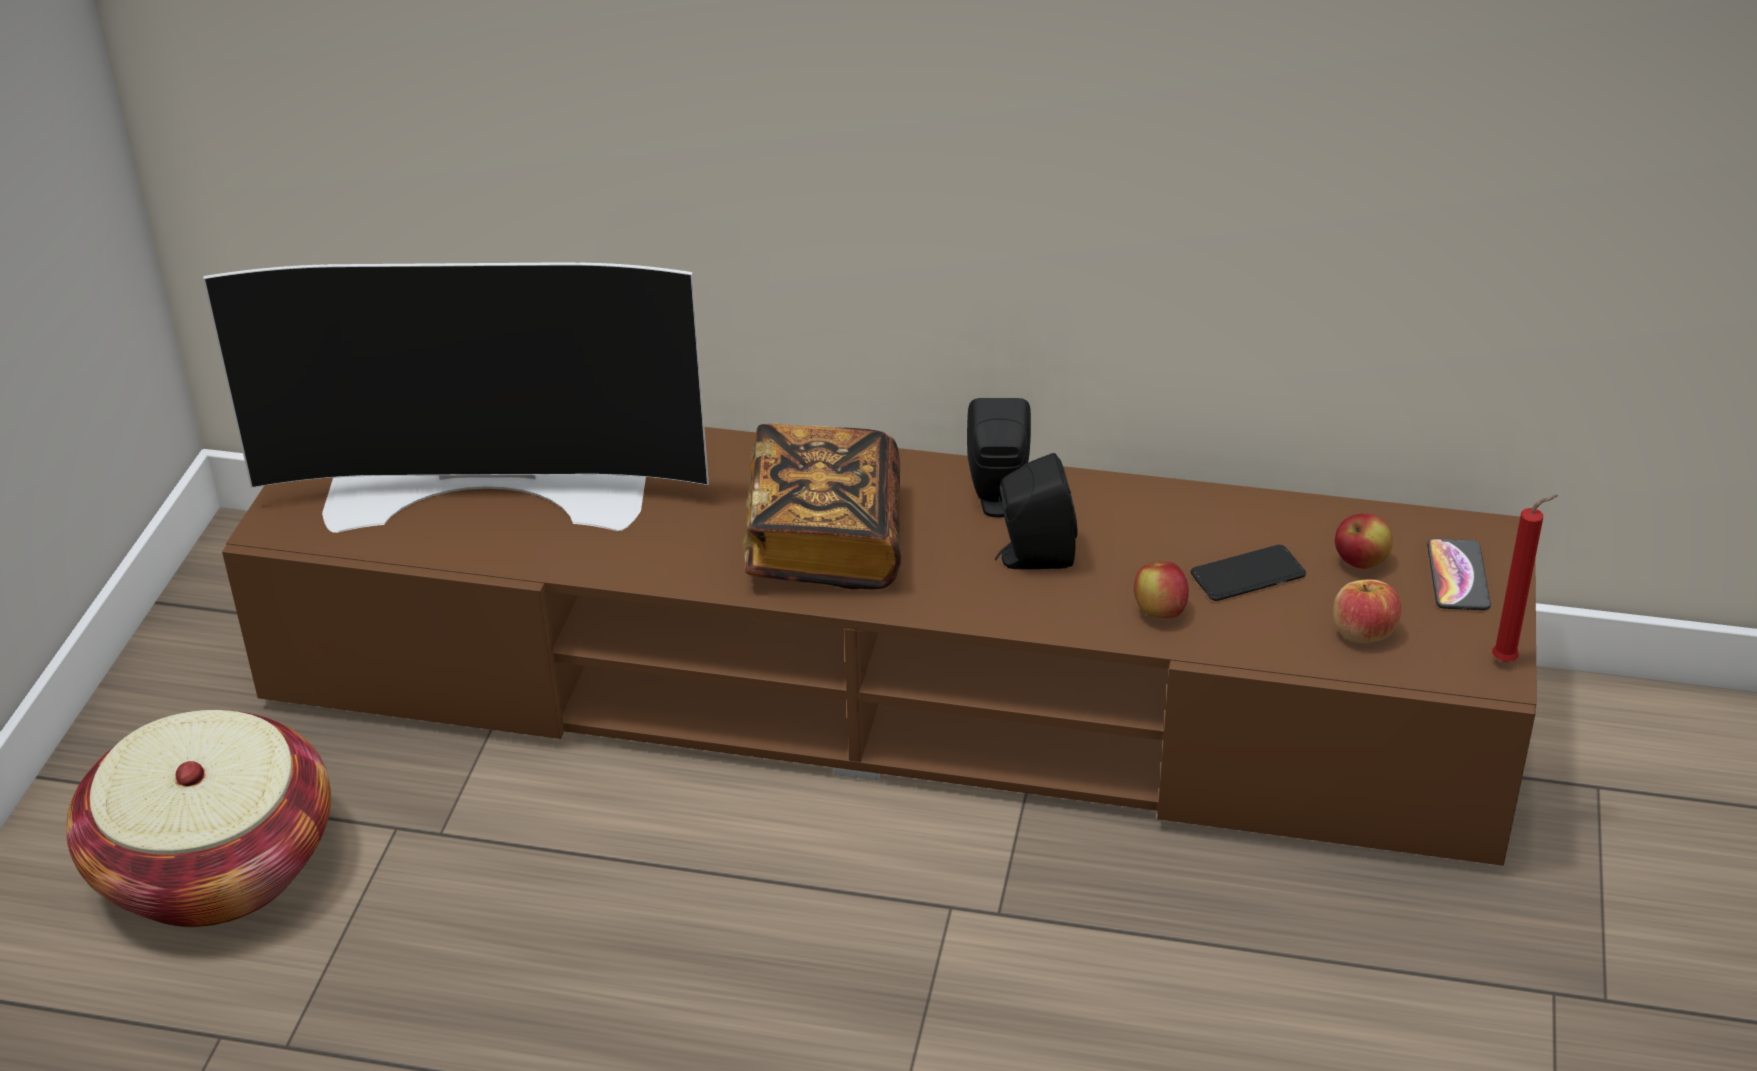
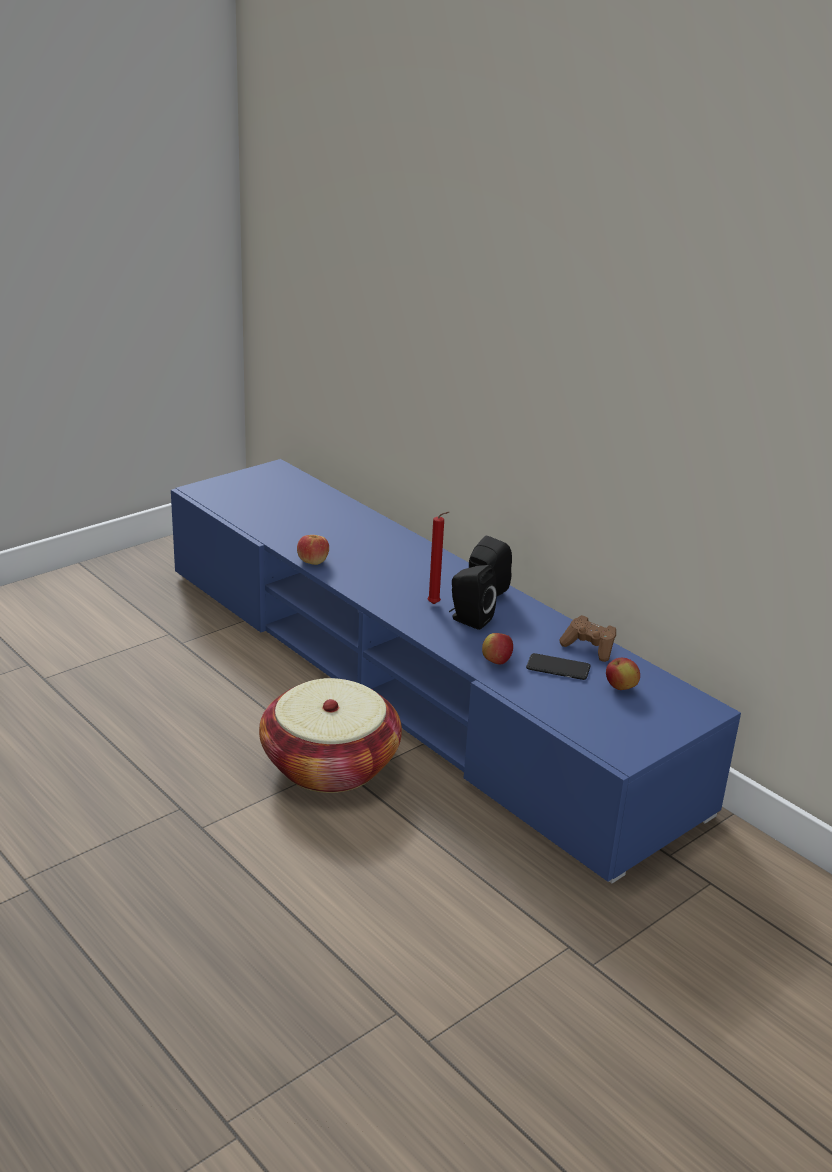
camera: 35 degrees right, 10 degrees down
(215, 865) = (96, 615): basket -> basket (330, 765)
(489, 487) = (289, 509): television -> none
(824, 541) = (389, 577): book -> none
(885, 693) = (412, 681): brown tv stand -> blue tv stand
(1245, 516) = (589, 648): none -> brown game controller
(1362, 632) = (582, 711): apple -> apple (313, 561)
(1458, 576) = (663, 714): phone -> none
(1508, 661) = (639, 755): red candle -> red candle (435, 605)

